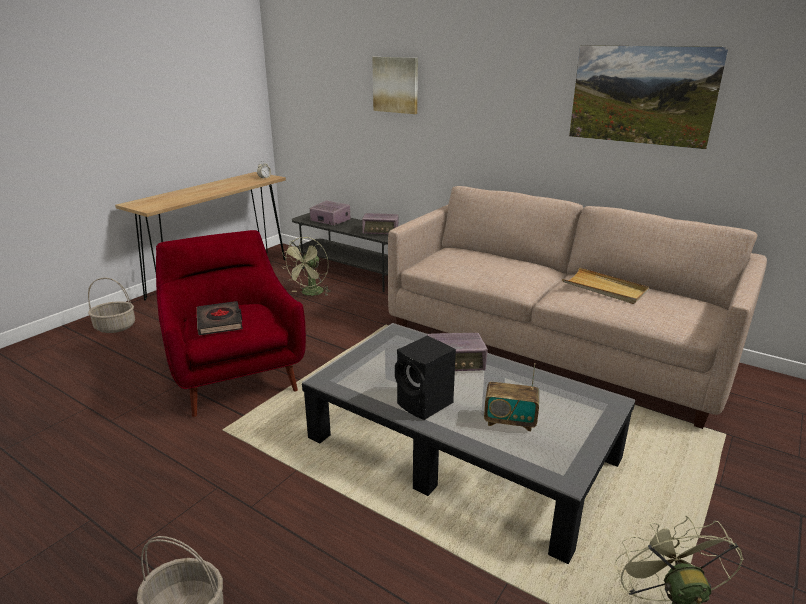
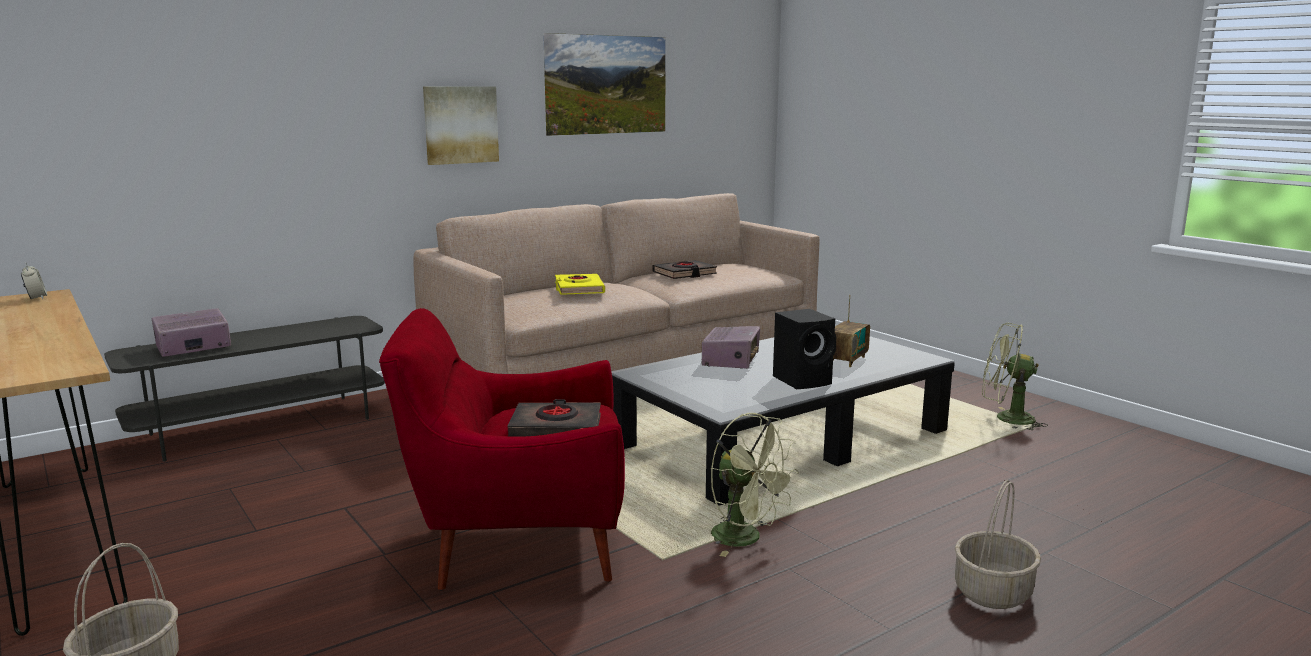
camera: 70 degrees left, 10 degrees down
(310, 294) = (289, 465): green fan -> green fan (746, 539)
(381, 231) = (315, 329): radio -> none
(396, 85) = (282, 89): picture -> picture (460, 125)
(492, 264) = (579, 289): none -> yellow book
(604, 288) = (684, 274): beige tray -> black book

